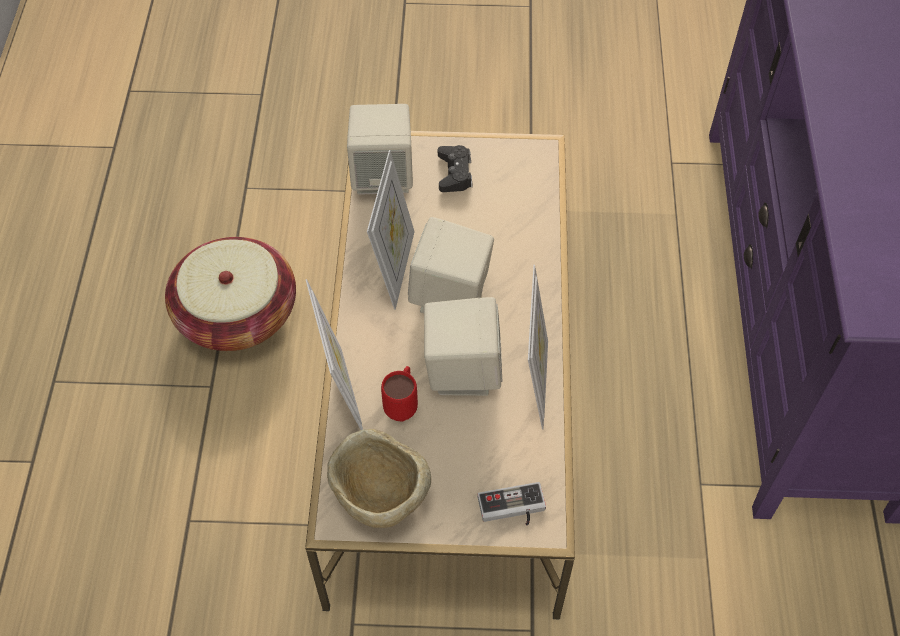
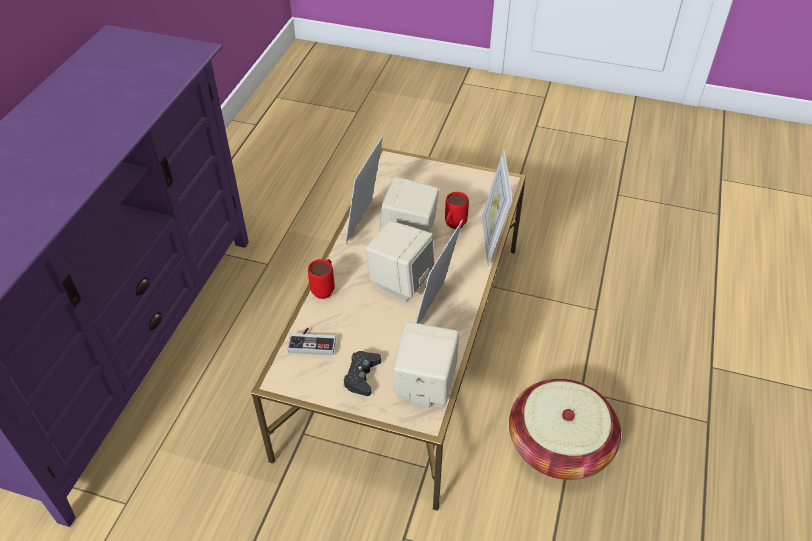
camera: 165 degrees left, 10 degrees down
(380, 498) = (478, 186): beige bowl -> none
(512, 510) = (405, 169): game controller -> game controller (313, 342)
(542, 265) = (325, 289): none -> red mug

